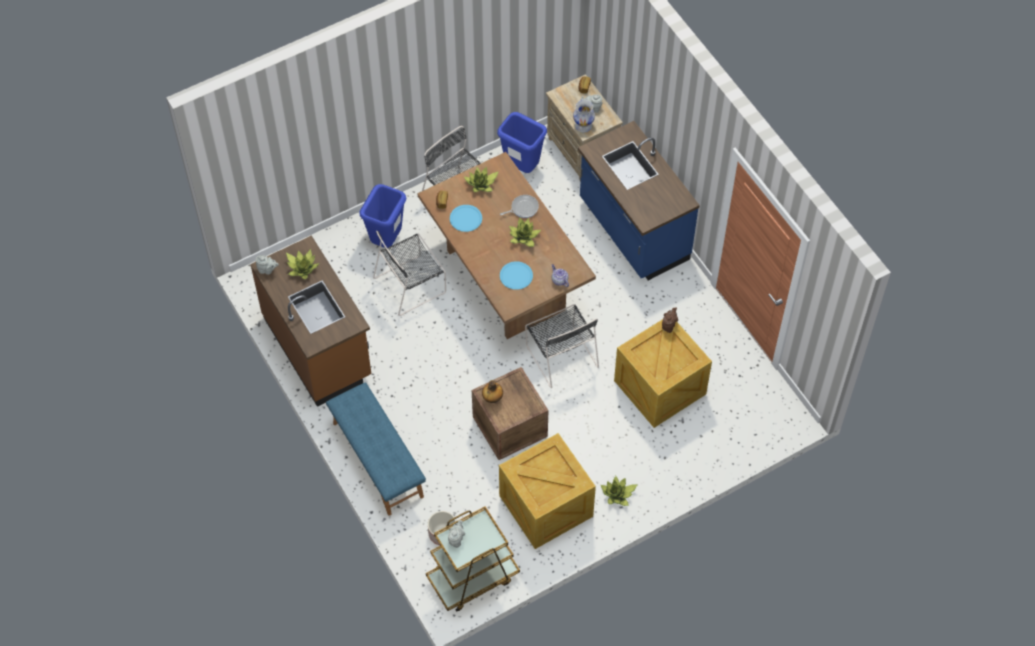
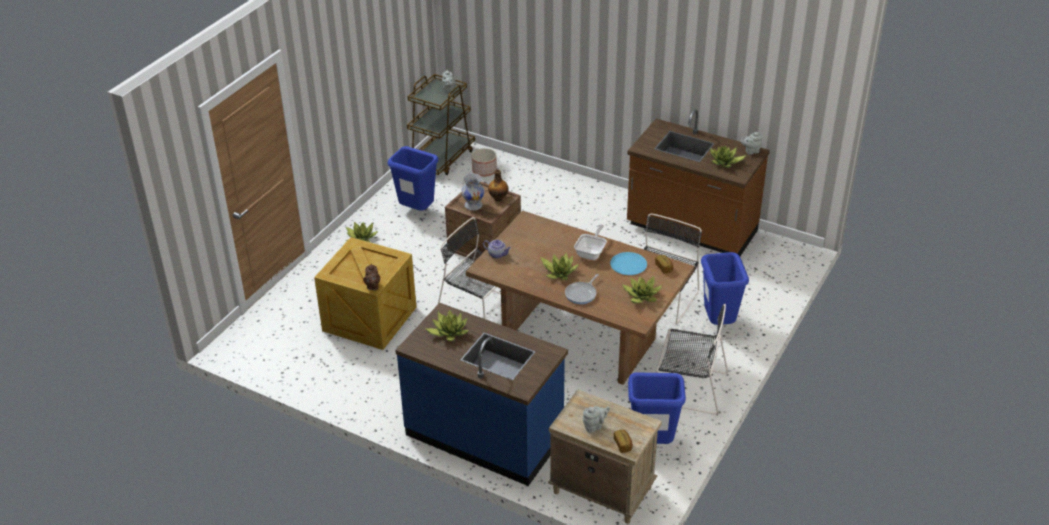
camera: 150 degrees right, 20 degrees down
(377, 460) = (572, 188): blue bench -> none
(484, 244) = (591, 253): none -> frying pan
(516, 276) = (540, 242): blue plate -> none
(544, 505) = (417, 211): crate -> blue trash can
(583, 126) = (589, 403): white vase -> white vase (473, 205)
(652, 202) = (448, 332): none -> potted plant

